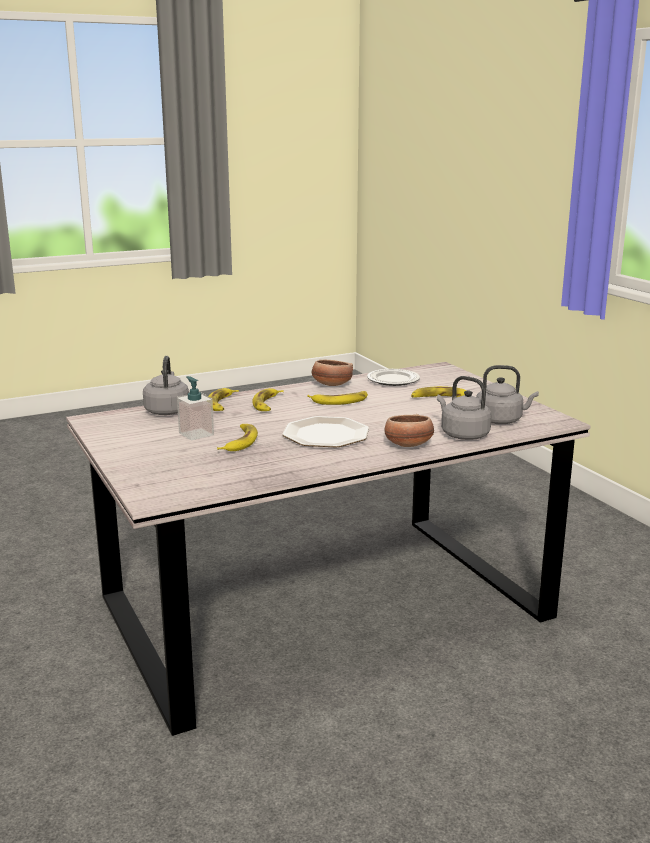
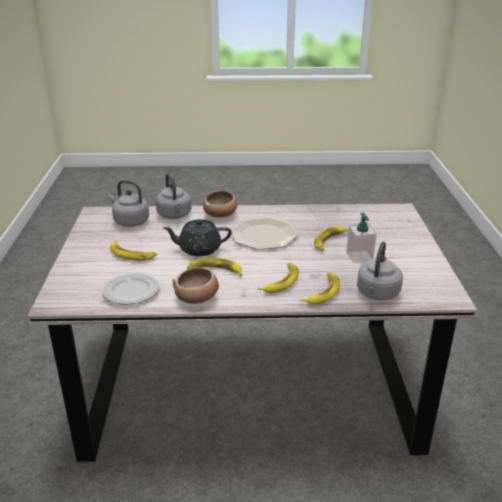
camera: 155 degrees left, 10 degrees up
(380, 412) = (199, 249): none -> black teapot

